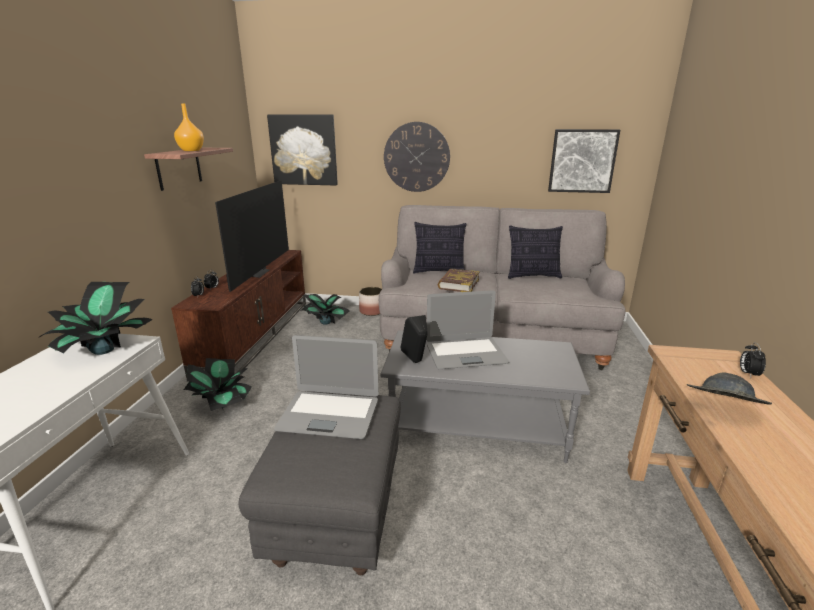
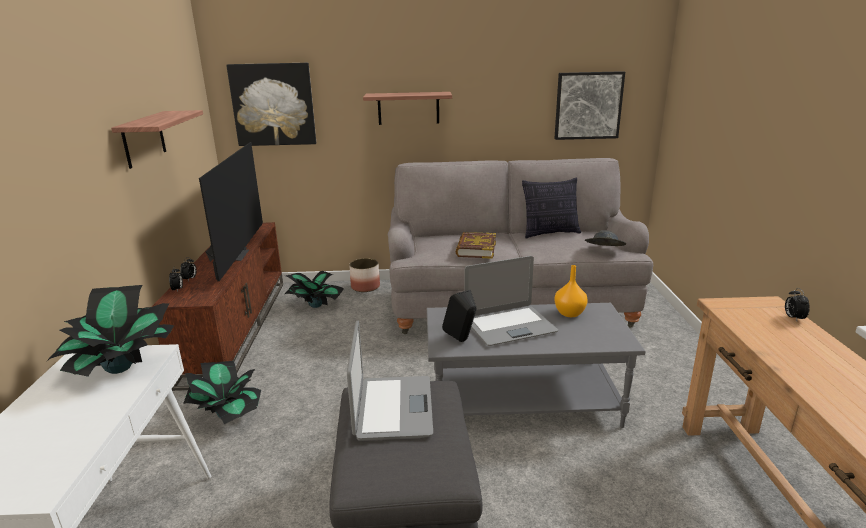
camera: 10 degrees left, 0 degrees up
(191, 150) = (161, 118): orange vase -> orange vase (570, 313)
(329, 414) = (392, 408): laptop -> laptop turned 90 degrees counterclockwise
(416, 157) = (408, 108): wall clock -> shelf
(439, 271) = (448, 236): pillow -> none
(721, 408) = (781, 353): grey hat -> grey hat (603, 251)

